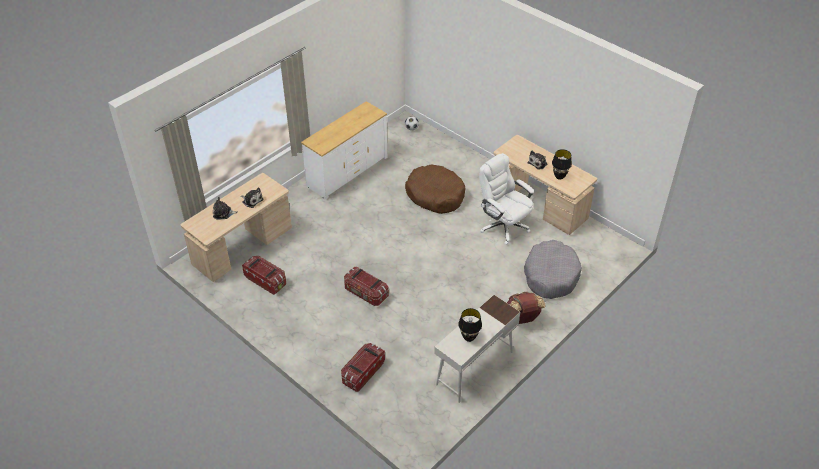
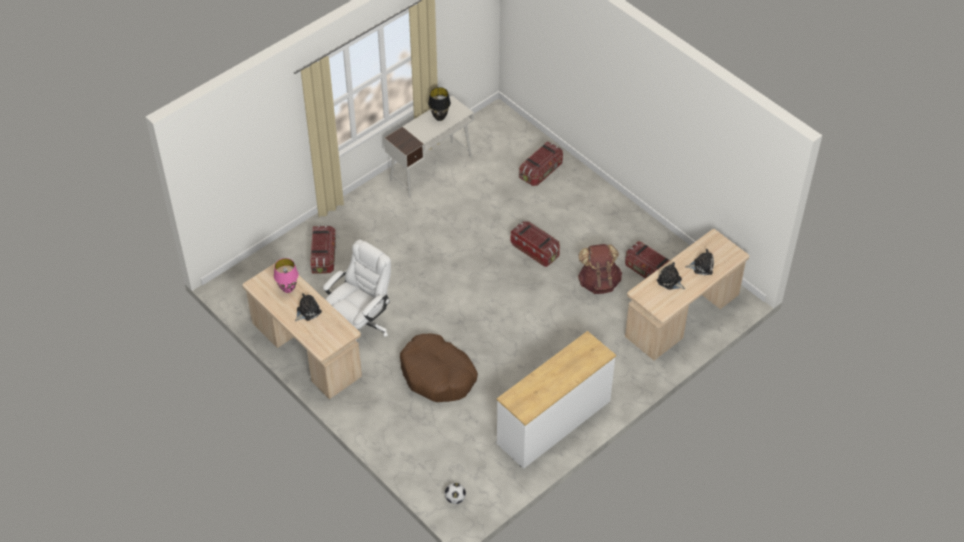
camera: 175 degrees left, 5 degrees up
(503, 225) = (360, 323): white office chair -> white office chair turned 105 degrees counterclockwise
(521, 318) = (371, 212): brown backpack -> brown backpack (598, 282)
(551, 275) = (323, 256): grey dog bed -> storage box
(559, 176) = (288, 289): black table lamp -> pink table lamp

